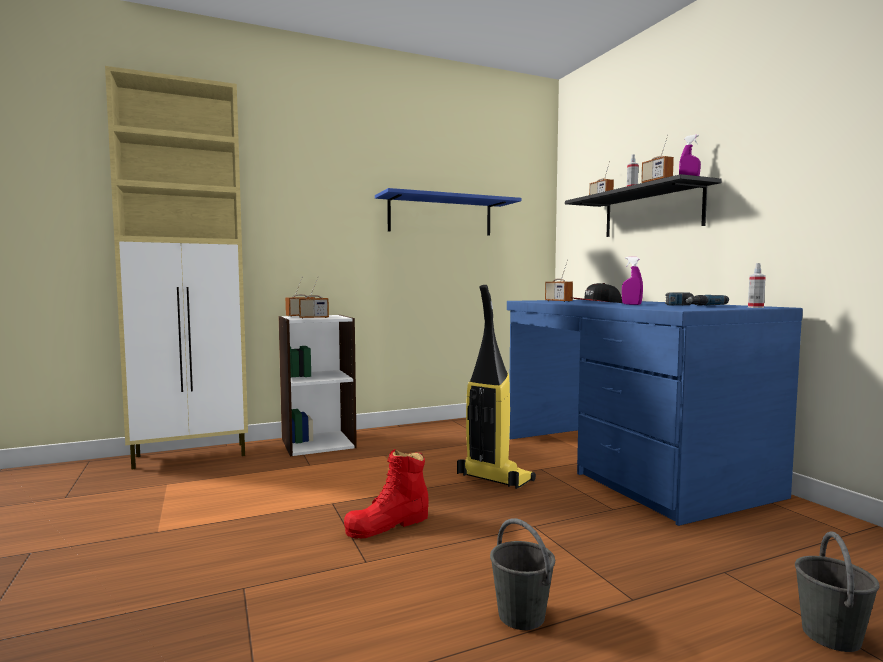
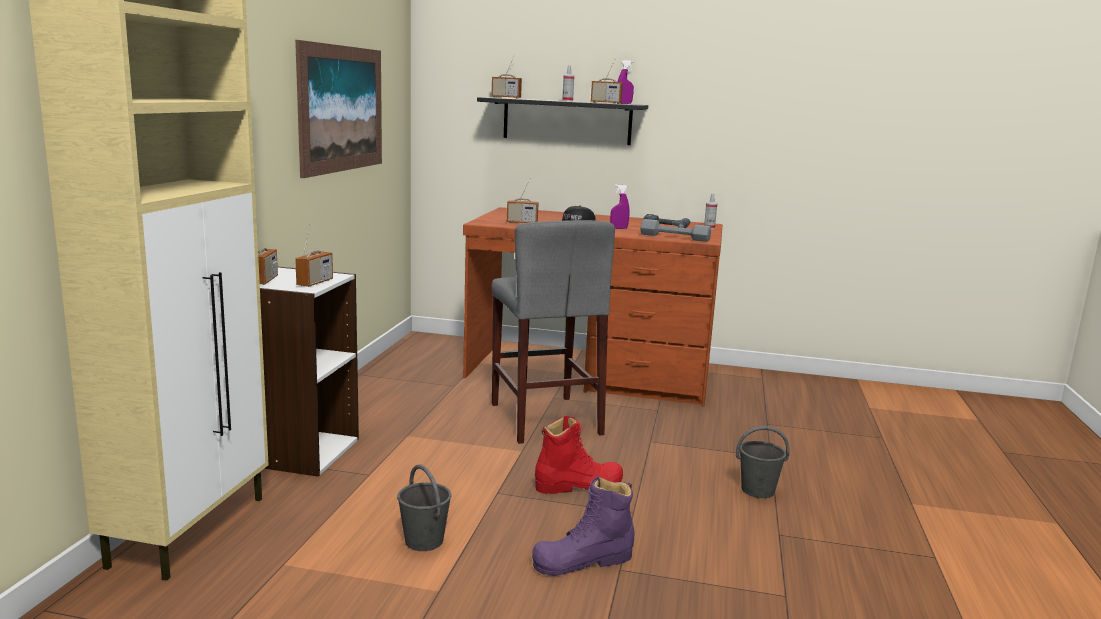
camera: 55 degrees left, 10 degrees up
(246, 567) = (583, 561): none -> purple boot
(388, 524) = (578, 485): red boot -> red boot turned 105 degrees counterclockwise
(440, 216) = (342, 109): blue shelf -> picture
(493, 478) = (545, 418): vacuum cleaner -> grey stool
(626, 464) = (591, 372): blue desk -> brown desk
(657, 307) = (674, 237): none -> grey dumbbell
(831, 636) = (841, 434): grey bucket -> grey bucket (424, 541)

